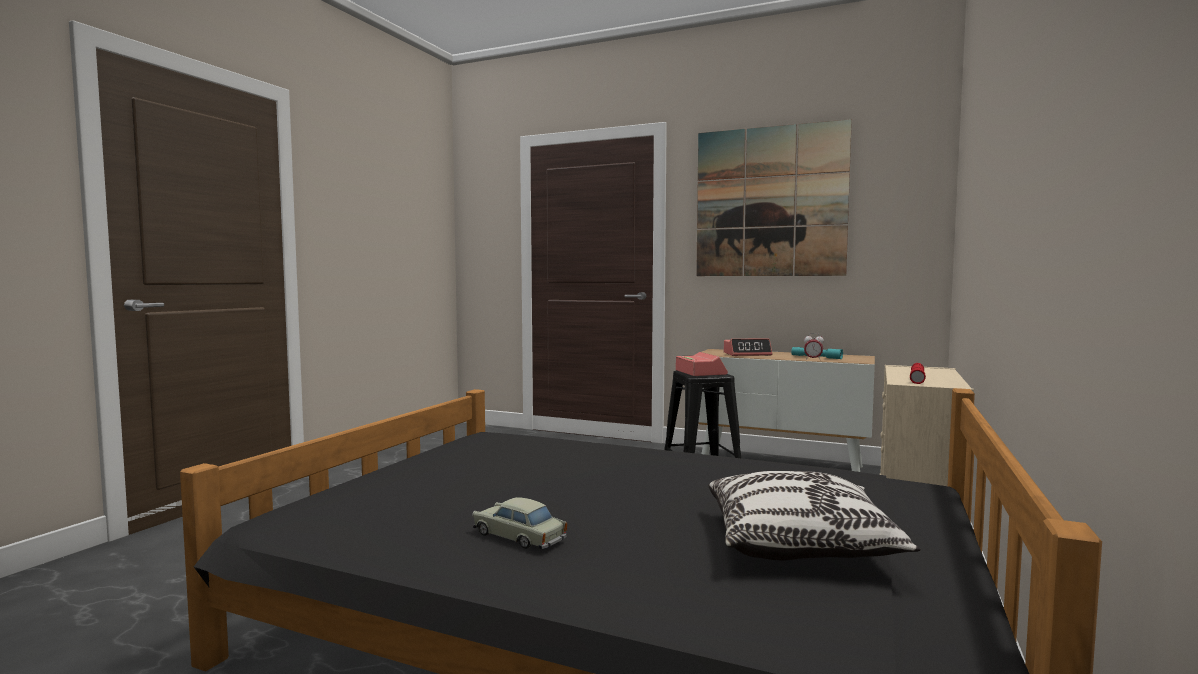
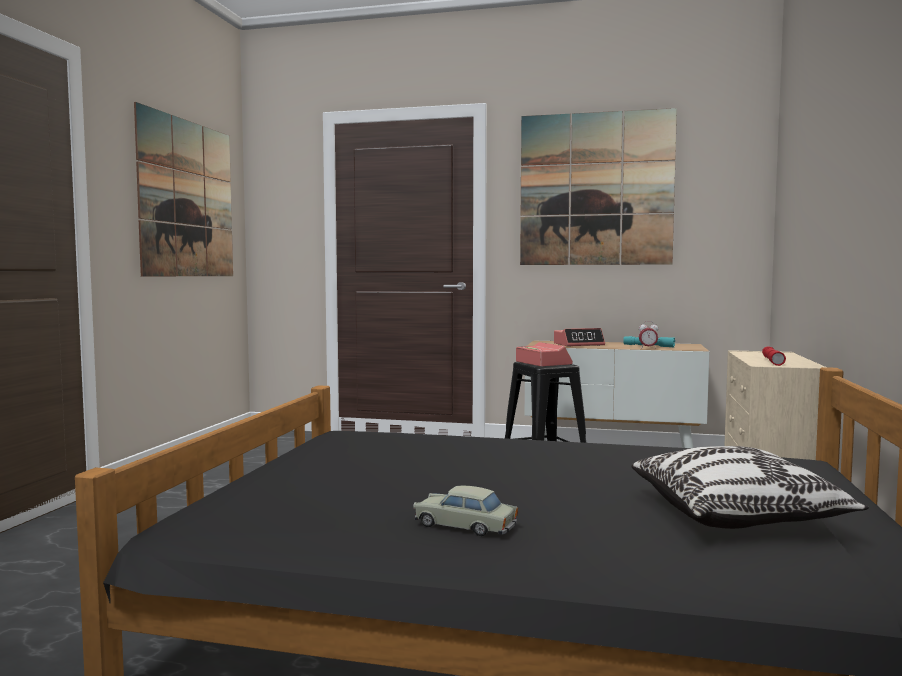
camera: 10 degrees left, 0 degrees up
(395, 218) = (187, 199): none -> picture

